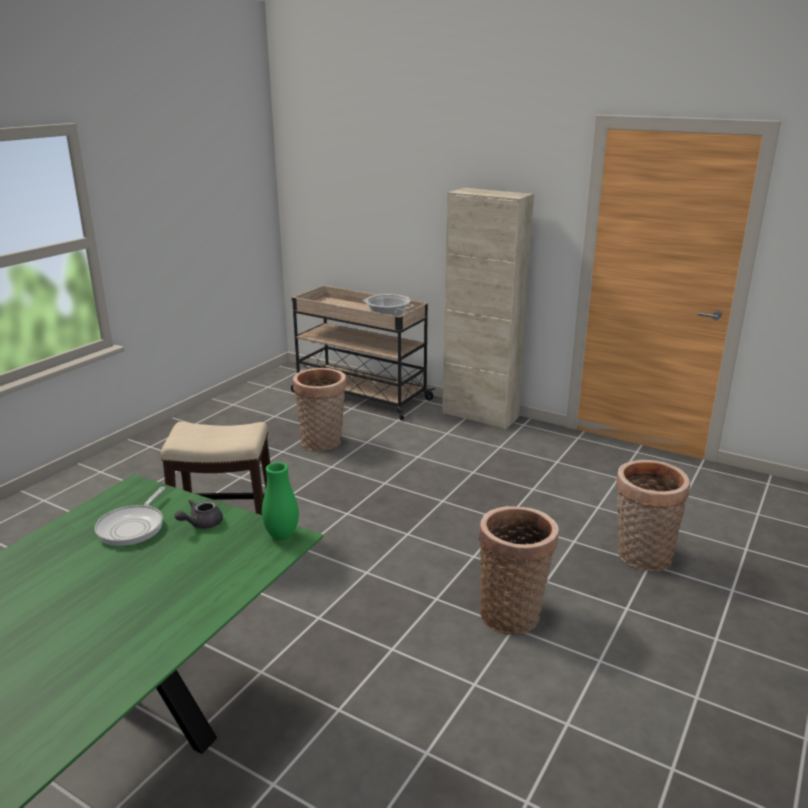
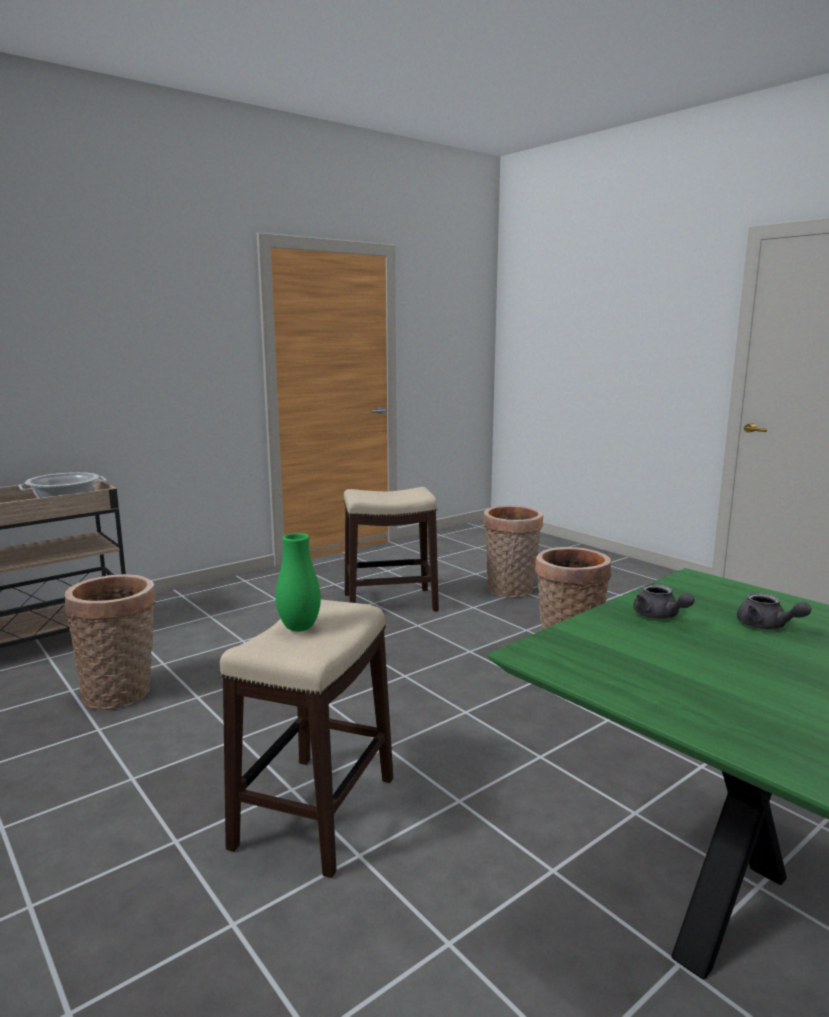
camera: 70 degrees left, 10 degrees down
(133, 527) = (665, 656): frying pan -> none
(190, 567) = (766, 626): none -> grey teapot
(282, 536) = (689, 582): green vase -> green vase (299, 628)
(480, 415) = (195, 593): beige cabinet -> none
(543, 497) = (391, 602): none -> stool

